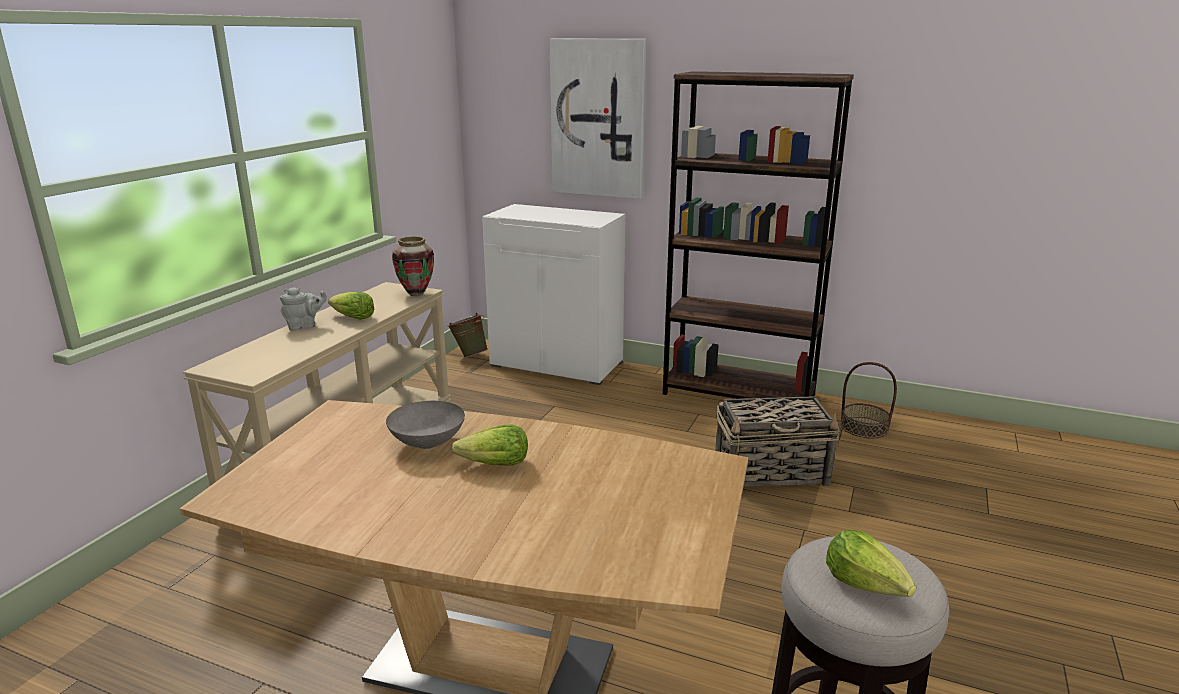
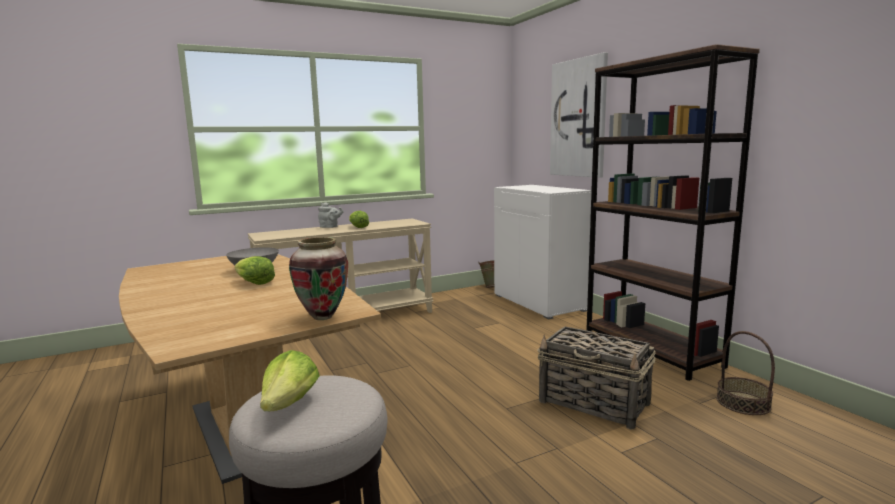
camera: 40 degrees right, 10 degrees down
(416, 294) = (412, 223): vase -> vase (323, 317)

